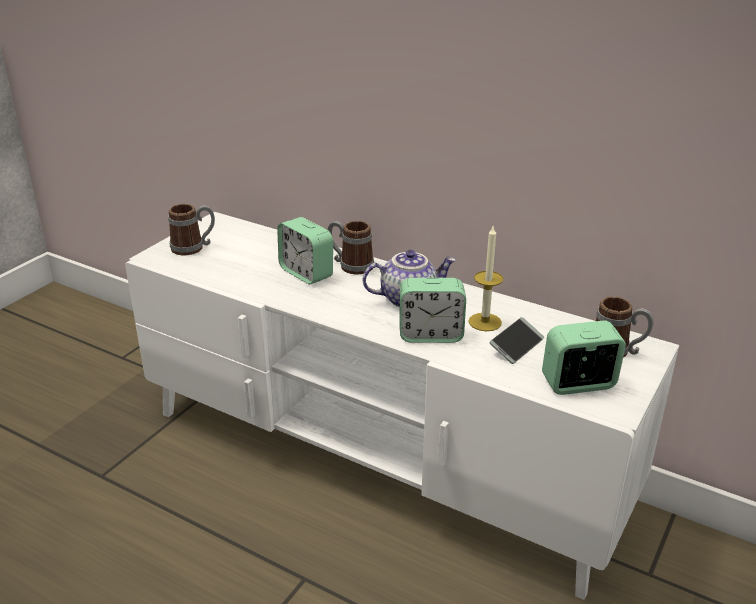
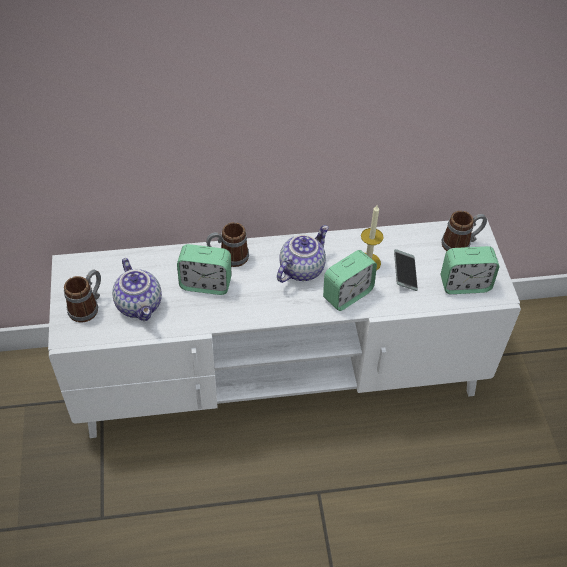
camera: 40 degrees left, 20 degrees up
(234, 263) = (140, 305): none -> teapot
(578, 384) = (464, 284): alarm clock -> alarm clock turned 135 degrees counterclockwise

